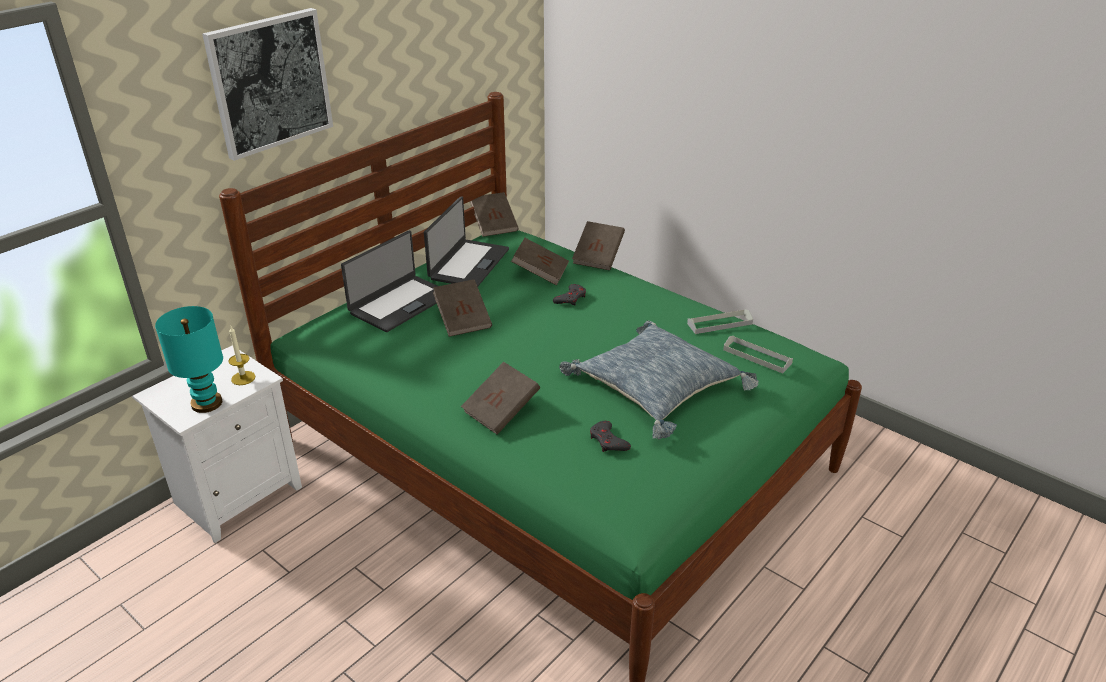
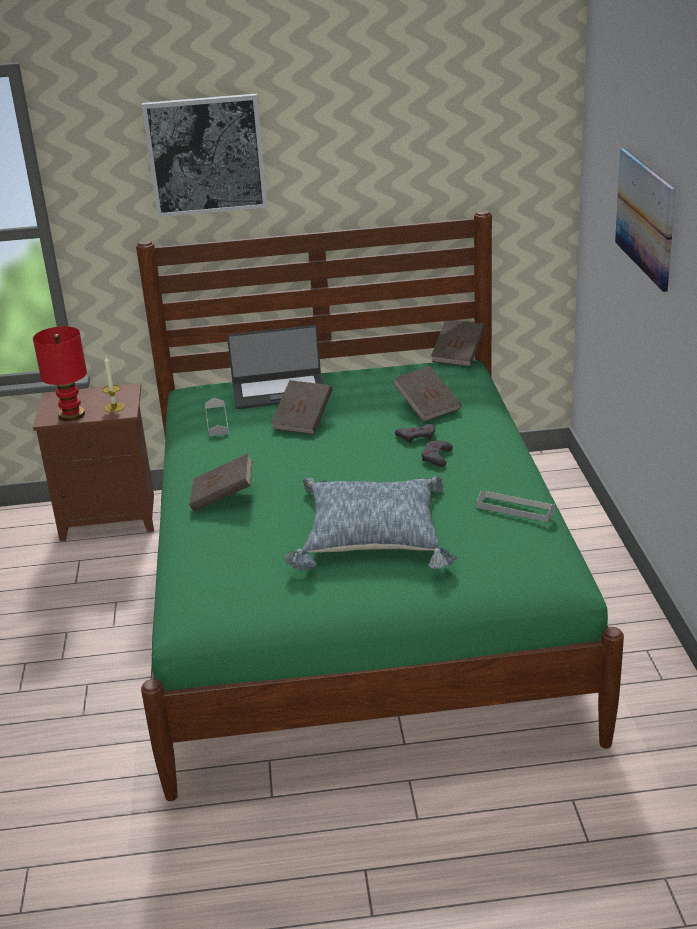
camera: 45 degrees right, 5 degrees down
(207, 403) = (71, 415): turquoise table lamp -> red table lamp
(238, 494) = (111, 516): white nightstand -> brown nightstand
(468, 264) = (379, 379): laptop -> none
(598, 257) = (504, 412): brown book -> none
(608, 441) = (260, 553): grey game controller -> grey game controller (436, 457)
(690, 68) = (645, 217): none -> picture
(757, 357) = (500, 550): grey tray -> grey tray (217, 420)

